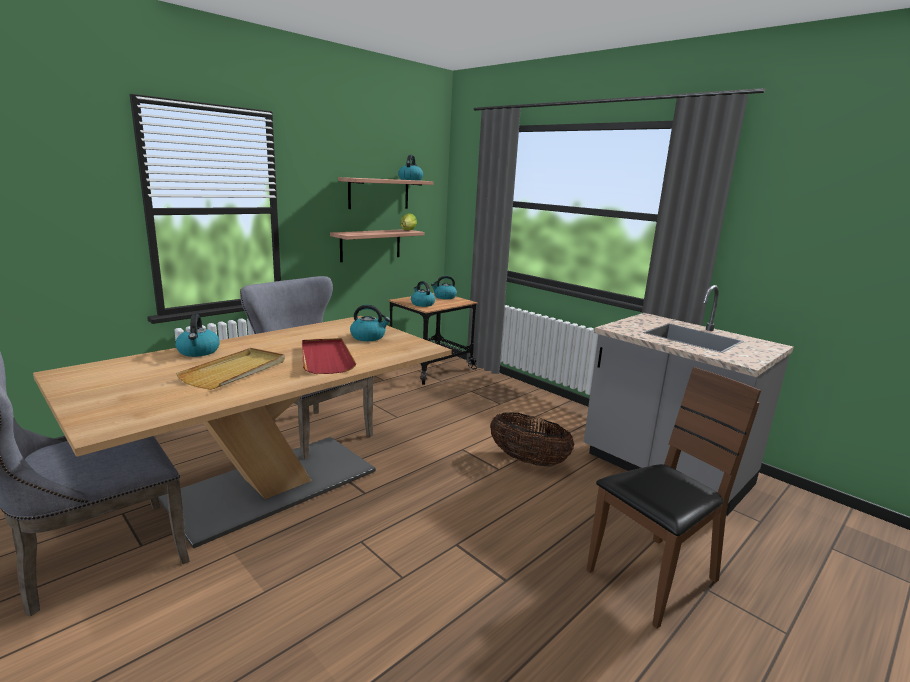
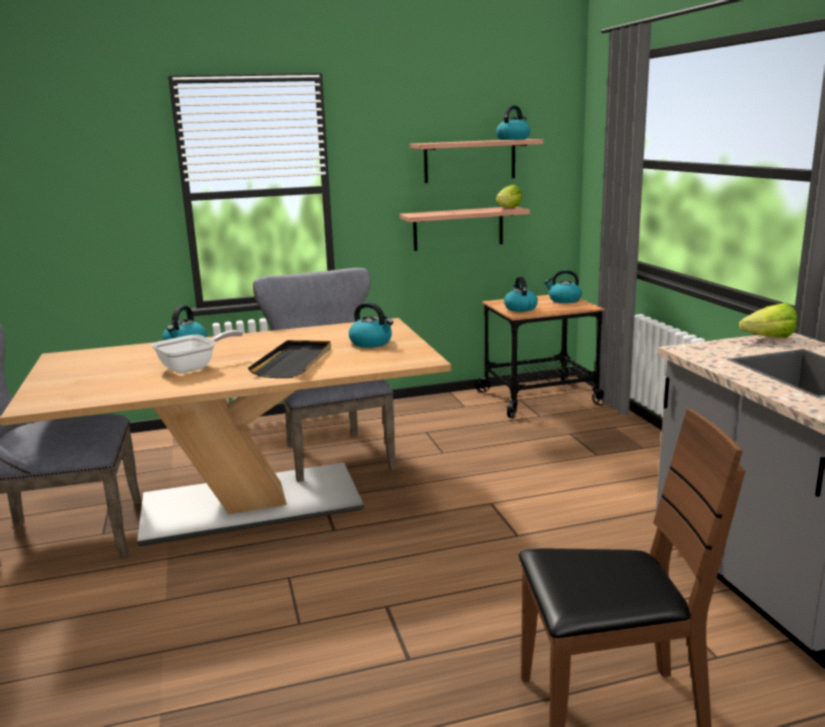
camera: 30 degrees right, 0 degrees up
(236, 371) = (193, 367): beige tray -> frying pan
(326, 358) = (294, 362): red tray -> black tray
(528, 460) = (568, 532): basket -> none
(640, 318) = (763, 339): none -> lettuce

